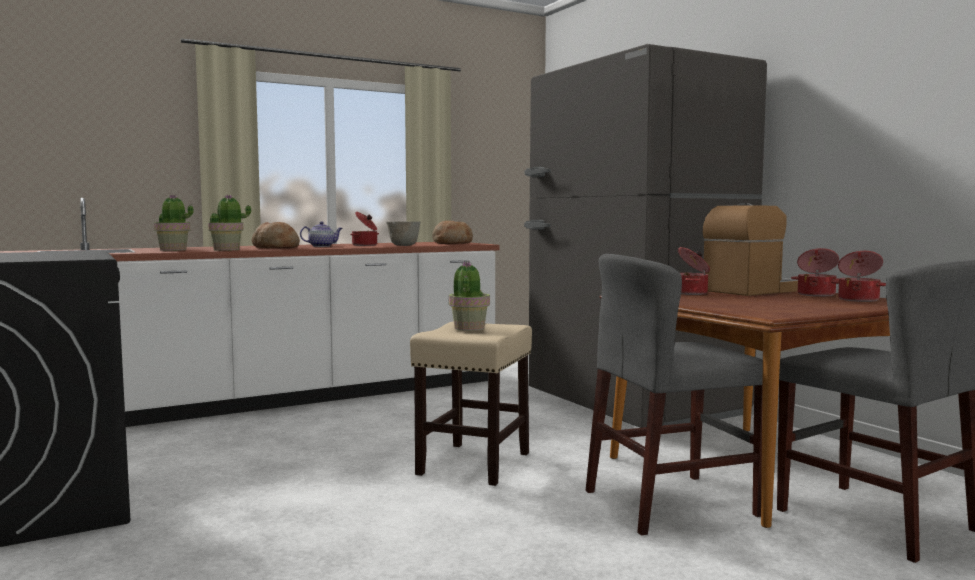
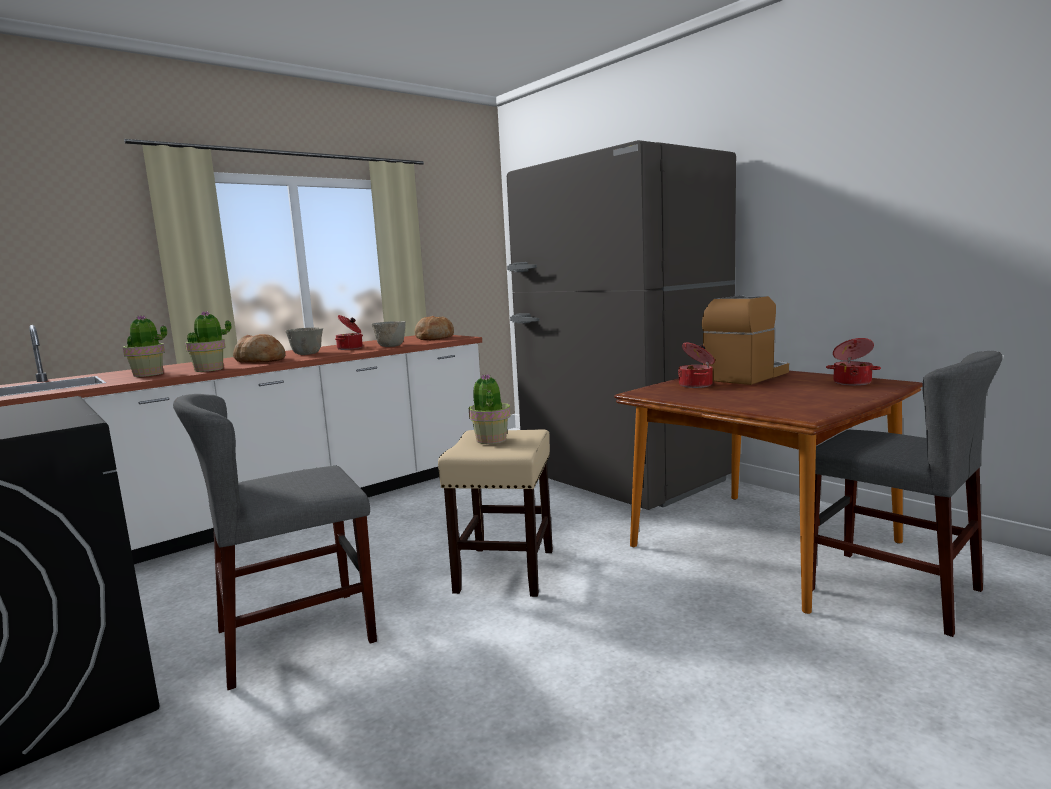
camera: 10 degrees left, 5 degrees up
(322, 246) = (308, 354): teapot -> grey bowl
(671, 503) = (709, 595): grey chair -> grey chair (296, 635)
(816, 294) = (808, 378): cooking pot -> none

